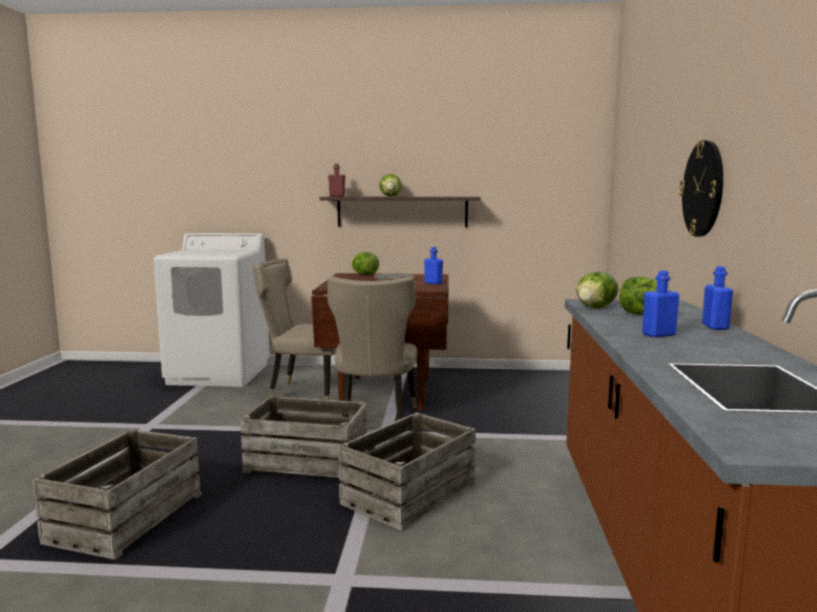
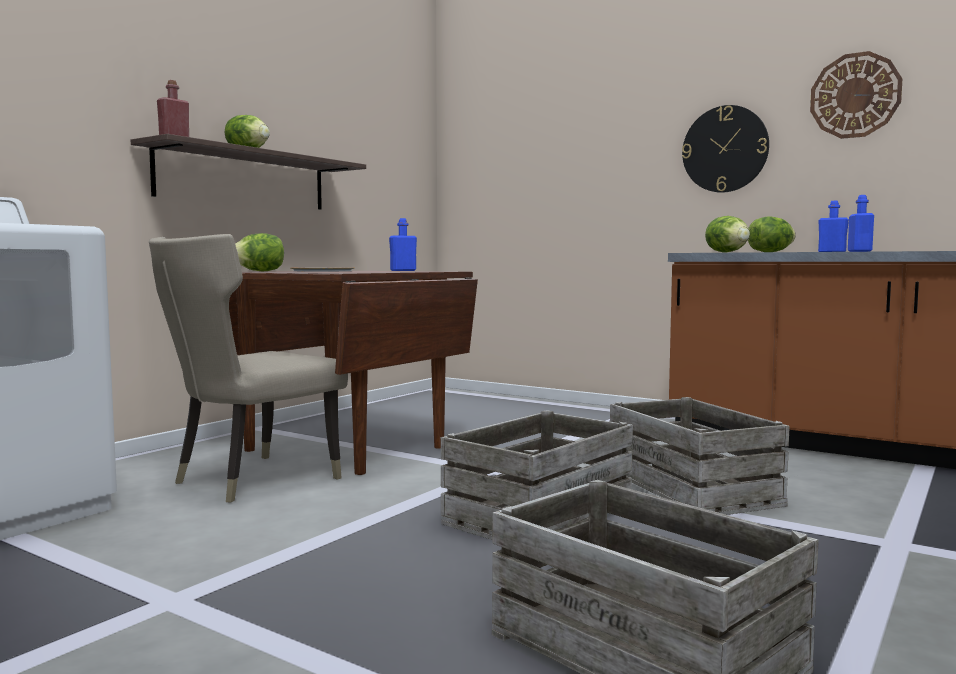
camera: 60 degrees left, 5 degrees down
(375, 420) = (438, 467): beige chair -> none
(770, 134) = (855, 95): none -> wall clock

